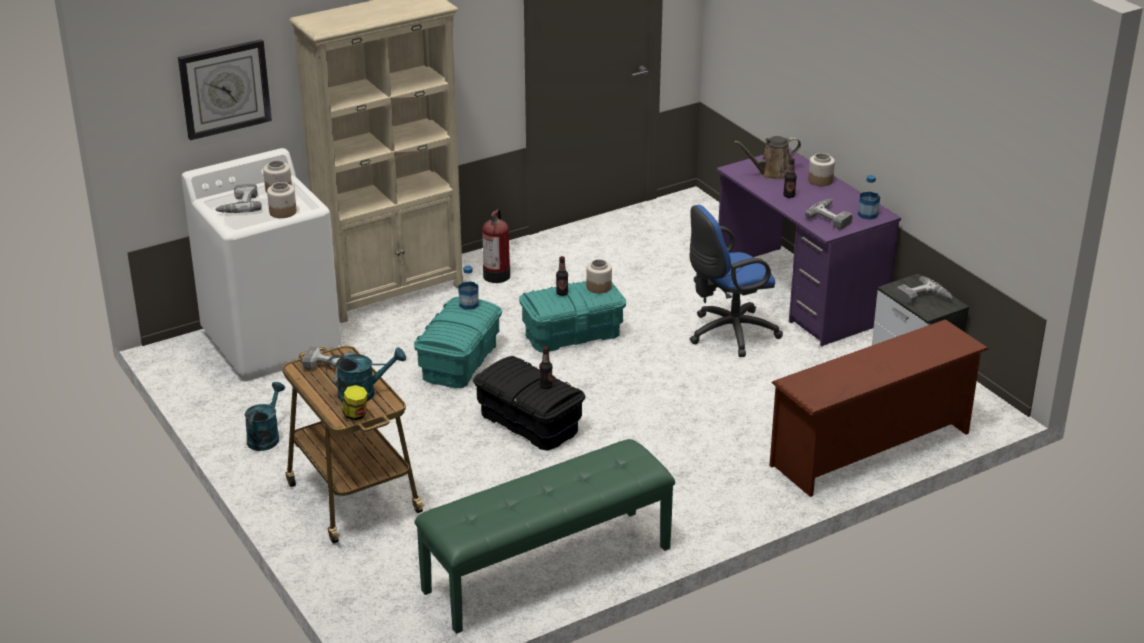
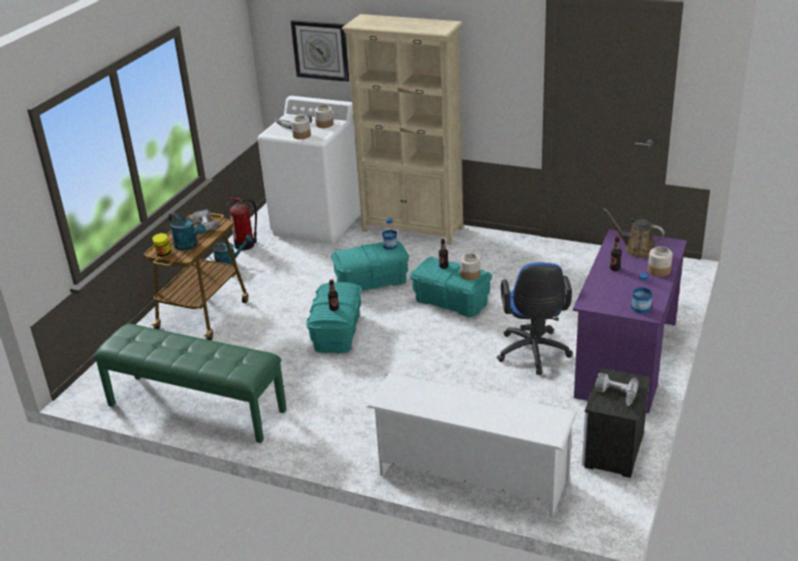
camera: 55 degrees right, 0 degrees up
(497, 275) = (479, 248): fire extinguisher -> fire extinguisher (245, 245)
(528, 423) = (336, 332): black storage box -> turquoise storage box
(728, 334) = (533, 354): blue office chair -> blue office chair turned 120 degrees counterclockwise
(832, 217) = (611, 297): power drill -> none
(872, 450) = (470, 479): brown shoe rack -> white shoe rack

